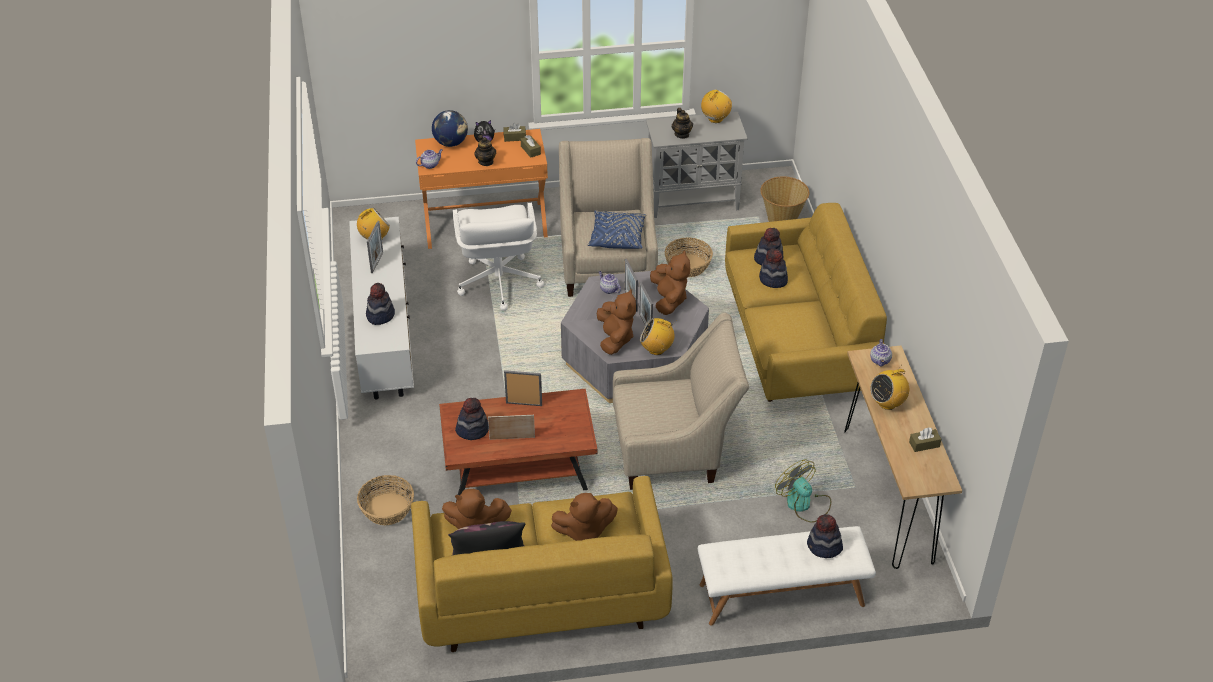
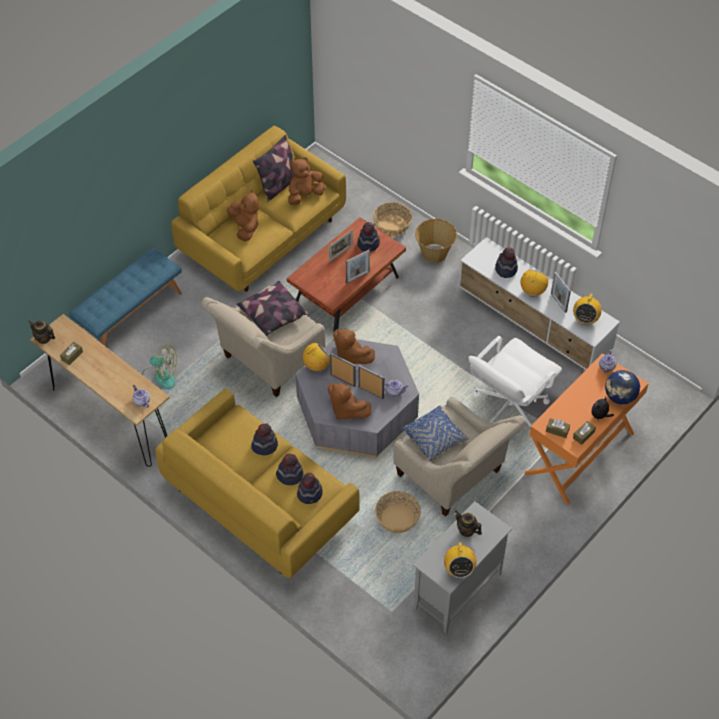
camera: 140 degrees right, 10 degrees up
(486, 162) = (574, 397): teapot -> teapot (44, 338)
(498, 283) = (509, 409): white office chair -> white office chair turned 90 degrees counterclockwise
(584, 531) = (245, 227): brown plush toy -> brown plush toy turned 120 degrees clockwise
(653, 417) = (272, 315): none -> pillow
(781, 595) = (130, 315): white bench -> blue bench
(782, 218) = (371, 624): basket -> basket (434, 253)
(824, 547) = (106, 304): hat -> hat (264, 445)
(887, 403) = (115, 371): radio -> radio (532, 292)

